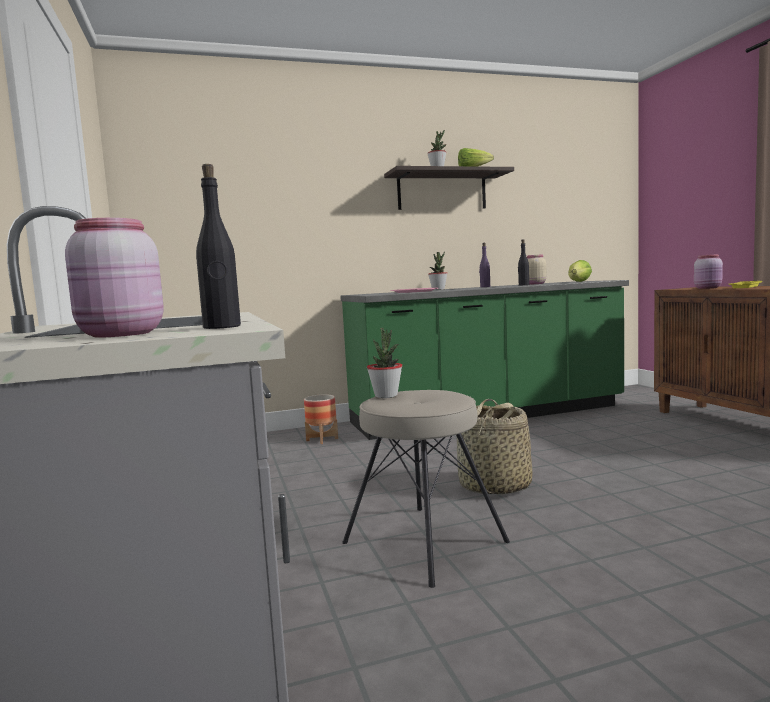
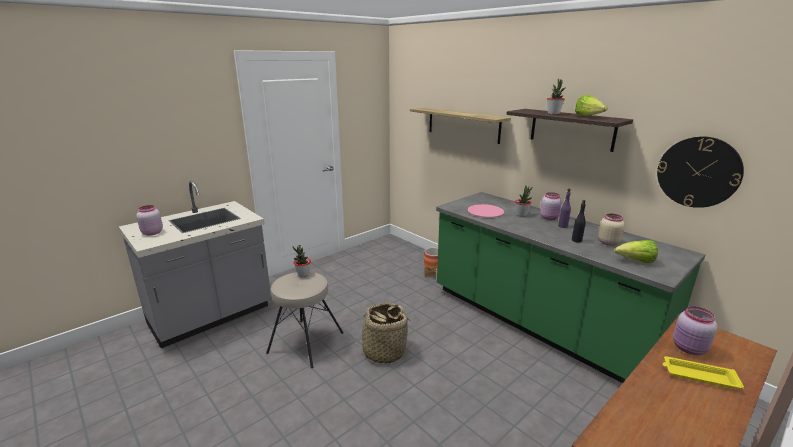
camera: 65 degrees right, 15 degrees up
(222, 327) = (160, 240): black bottle -> none
(291, 205) = (463, 124): none -> shelf
(458, 288) = (549, 218): none -> pink jar
(549, 213) = (698, 172): none -> wall clock

